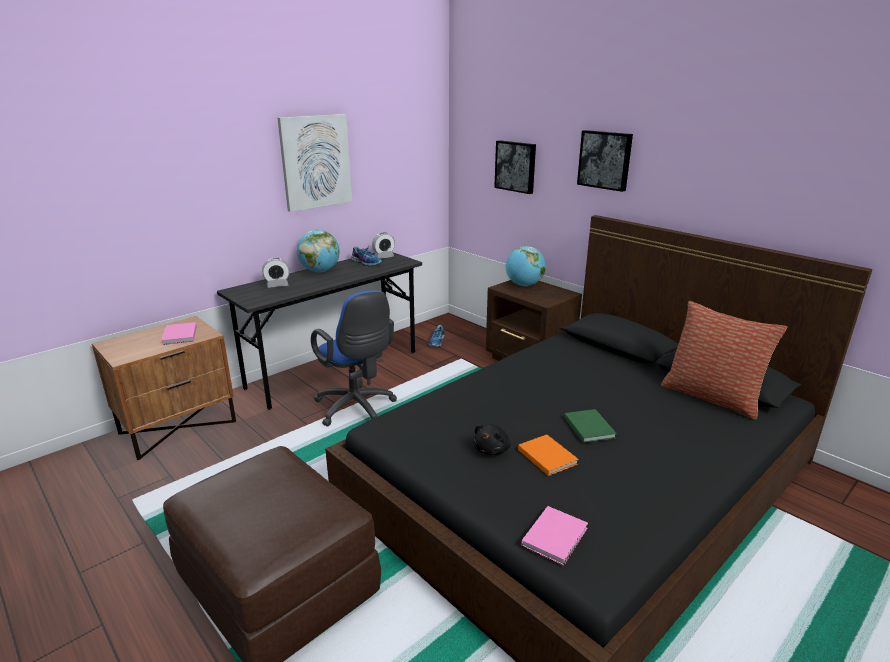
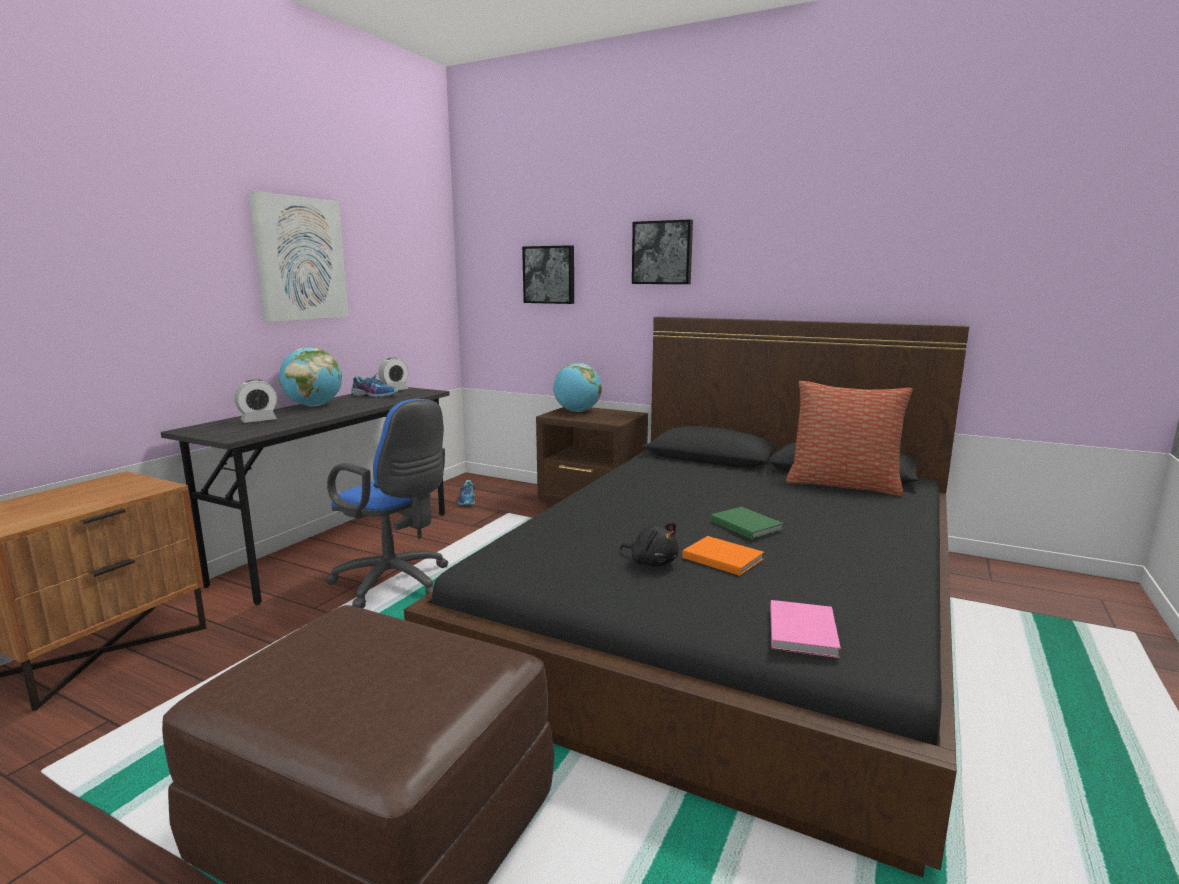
camera: 20 degrees left, 10 degrees down
(179, 336) = (107, 493): pink book -> none
(492, 449) = (652, 562): black plush toy -> black plush toy turned 60 degrees counterclockwise

